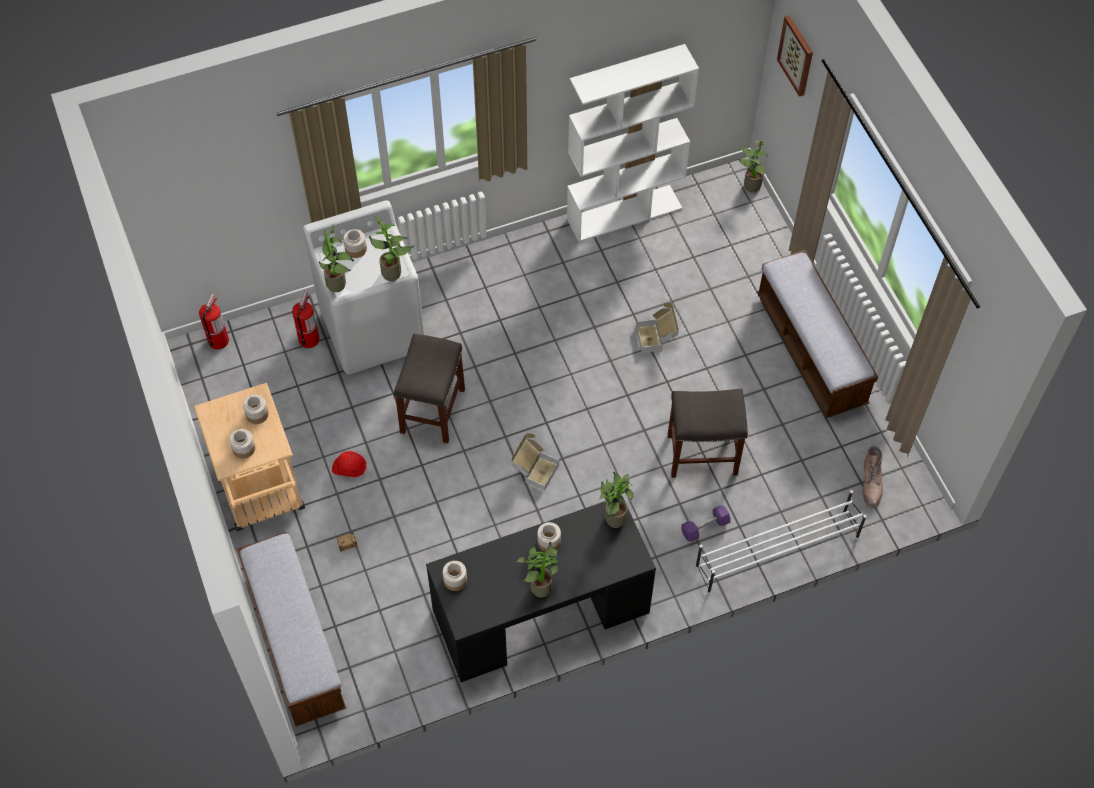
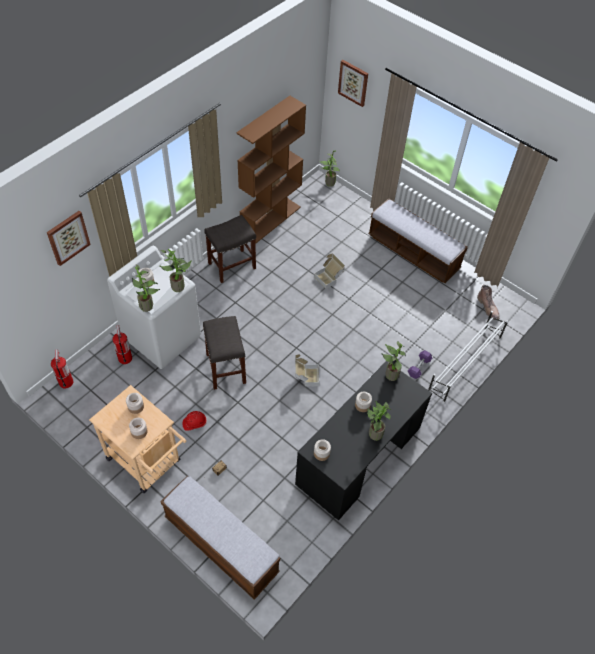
camera: 30 degrees left, 5 degrees down
(256, 157) = (68, 237): none -> picture
(624, 213) = (270, 220): white bookcase -> brown bookcase
(703, 454) = (392, 328): grey stool -> grey stool (232, 265)

